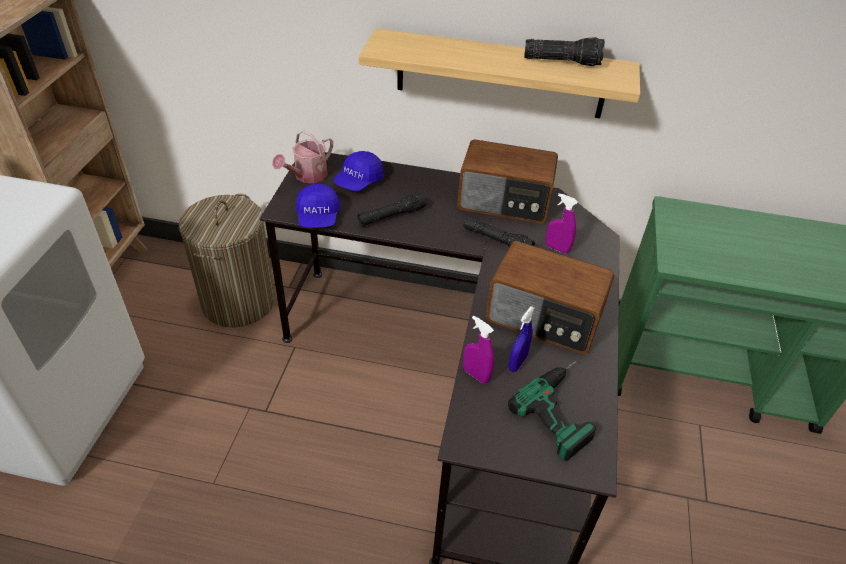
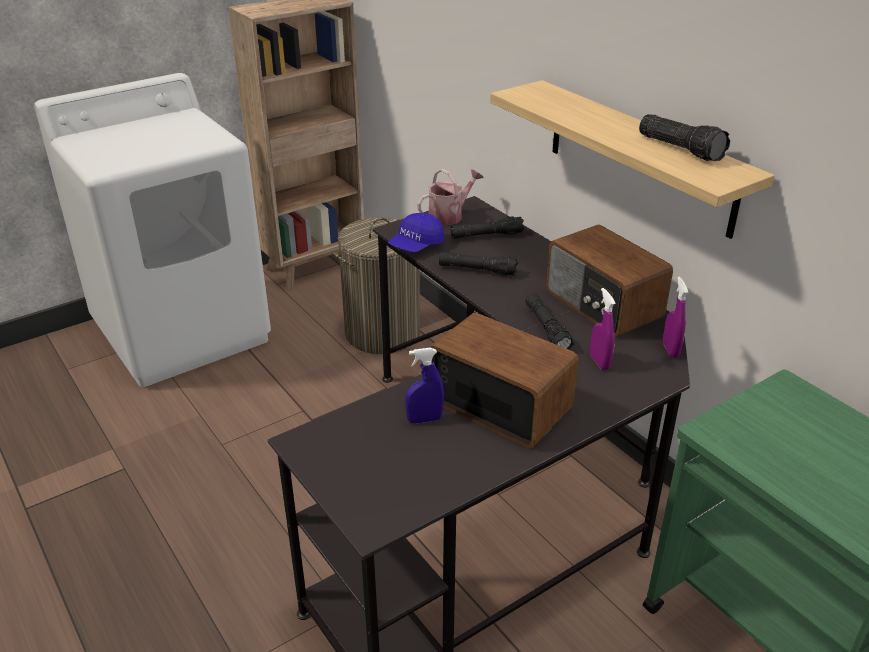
camera: 45 degrees right, 10 degrees down
(307, 176) = (449, 215): watering can -> watering can turned 150 degrees clockwise
(358, 182) = (486, 235): blue cap -> black flashlight
(476, 375) = (377, 407): purple spray bottle -> purple spray bottle (670, 350)
(544, 318) = (500, 404): radio -> radio turned 150 degrees clockwise
(565, 409) = (415, 473): power drill -> none

